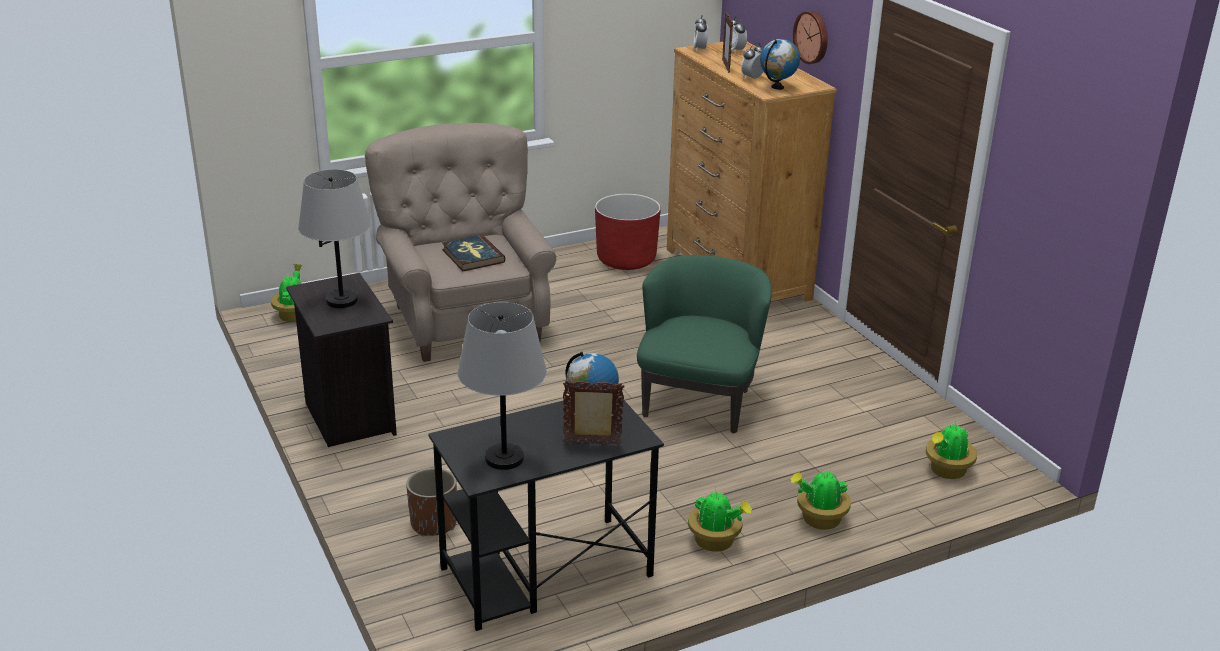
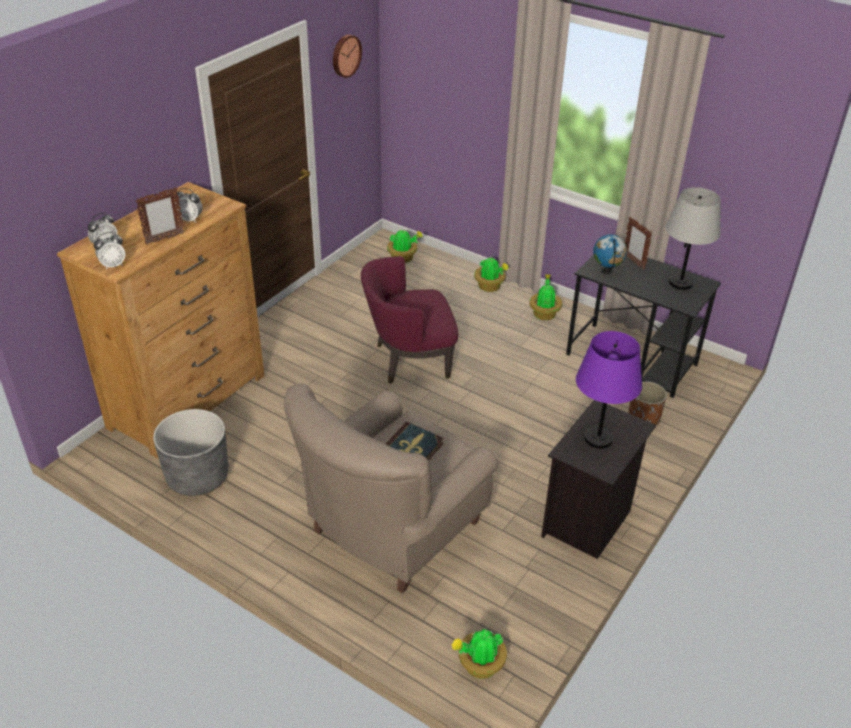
camera: 120 degrees left, 10 degrees up
(342, 300) = (598, 439): grey table lamp -> purple table lamp
(626, 259) = (197, 476): red planter -> grey planter
(699, 402) = (409, 360): green armchair -> purple armchair
(777, 87) = (208, 204): globe -> none
(812, 37) = (144, 169): wall clock -> wall clock (345, 55)

